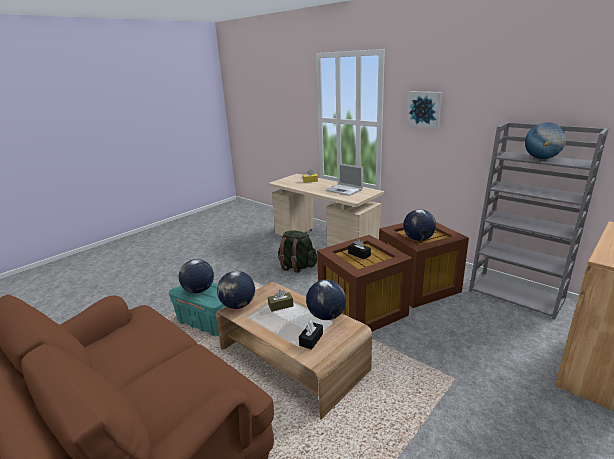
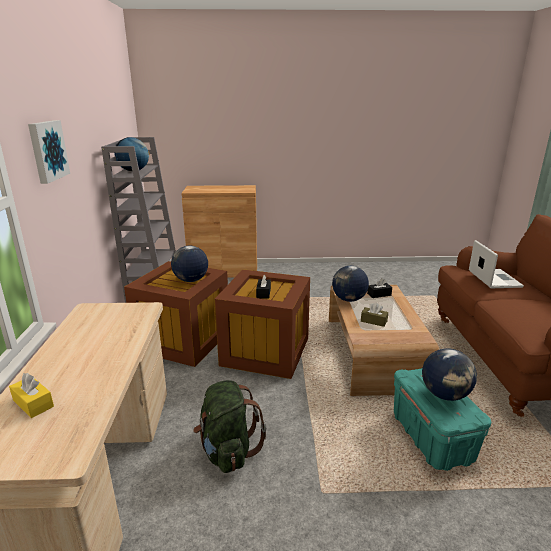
camera: 135 degrees left, 0 degrees up
(238, 305) = (413, 340): globe -> none
(345, 190) = (95, 332): laptop -> laptop (493, 278)

